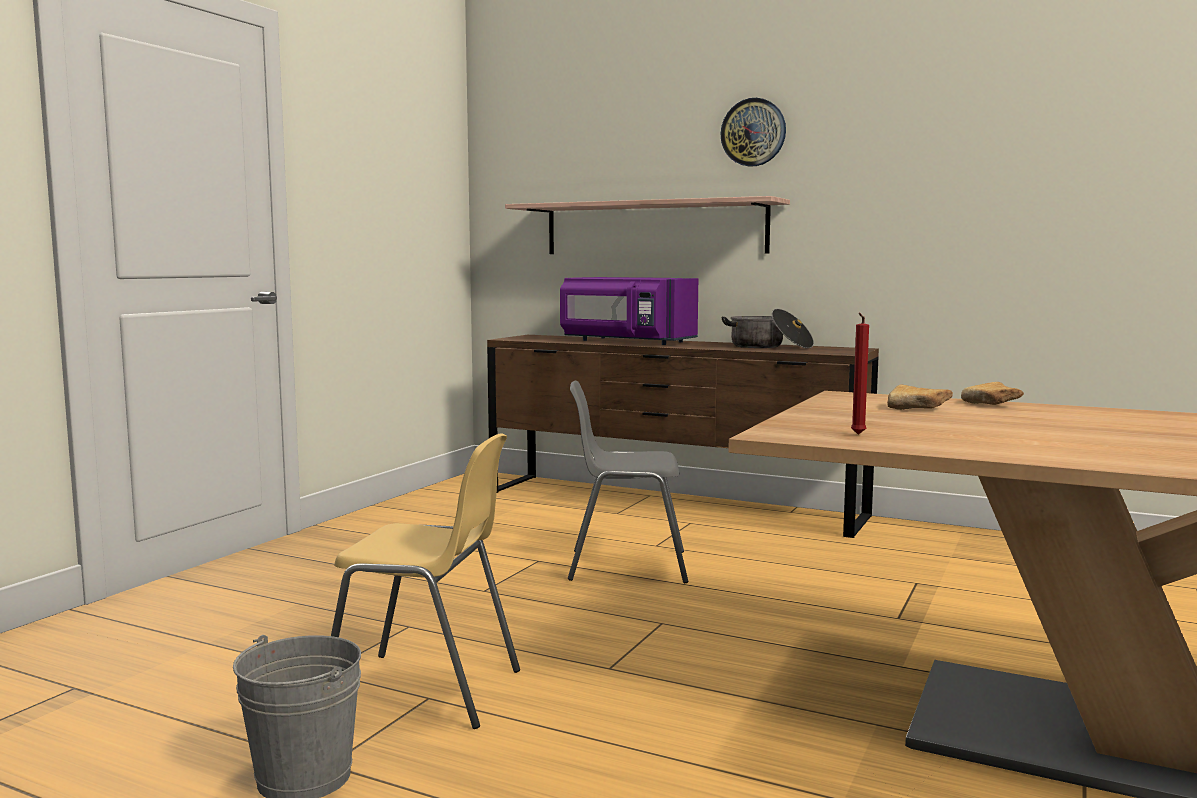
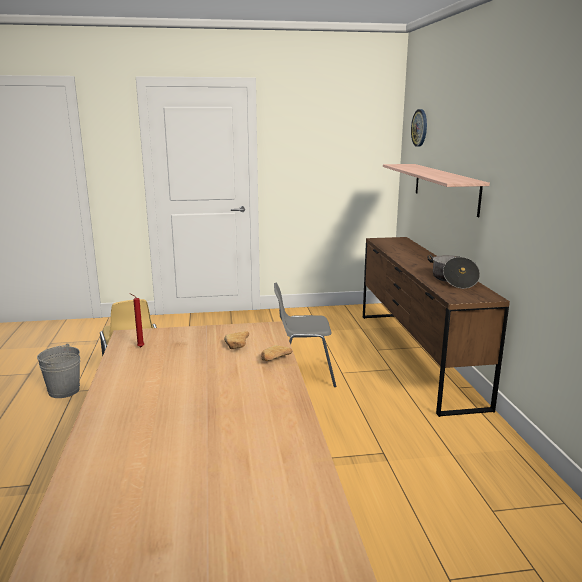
camera: 55 degrees right, 10 degrees up
(625, 341) = (410, 255): purple microwave -> none
(626, 566) = (303, 375): grey chair -> grey chair turned 60 degrees counterclockwise
(753, 132) = (482, 132): wall clock -> wall clock (420, 128)

